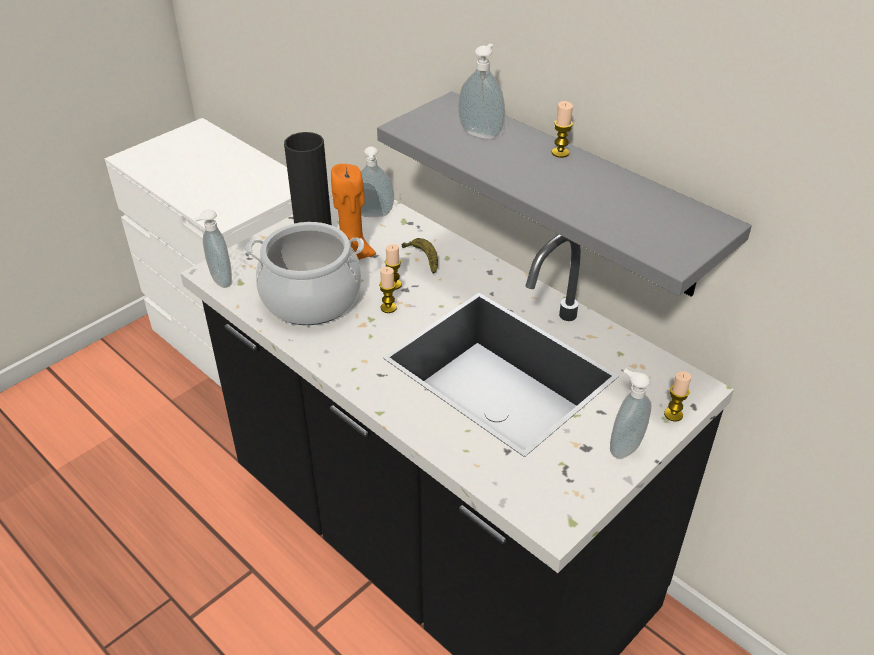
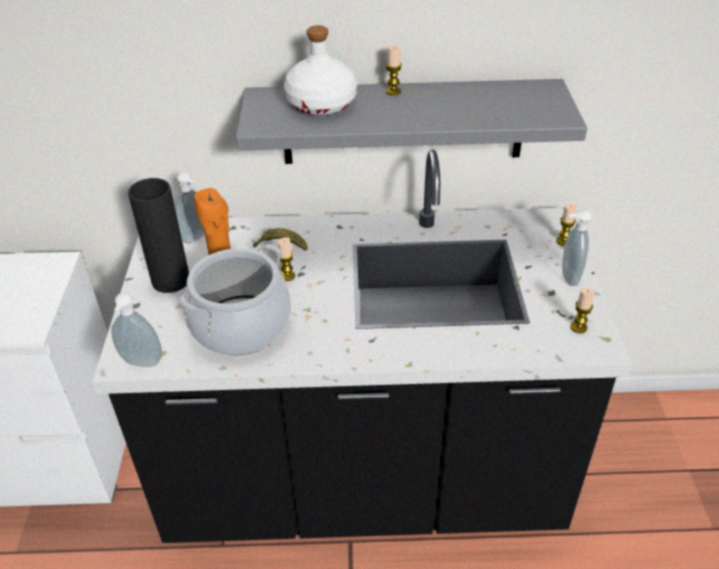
camera: 45 degrees left, 0 degrees up
(388, 308) = (308, 293): candle -> candle (578, 327)
(481, 133) = (321, 104): soap dispenser -> white bottle

